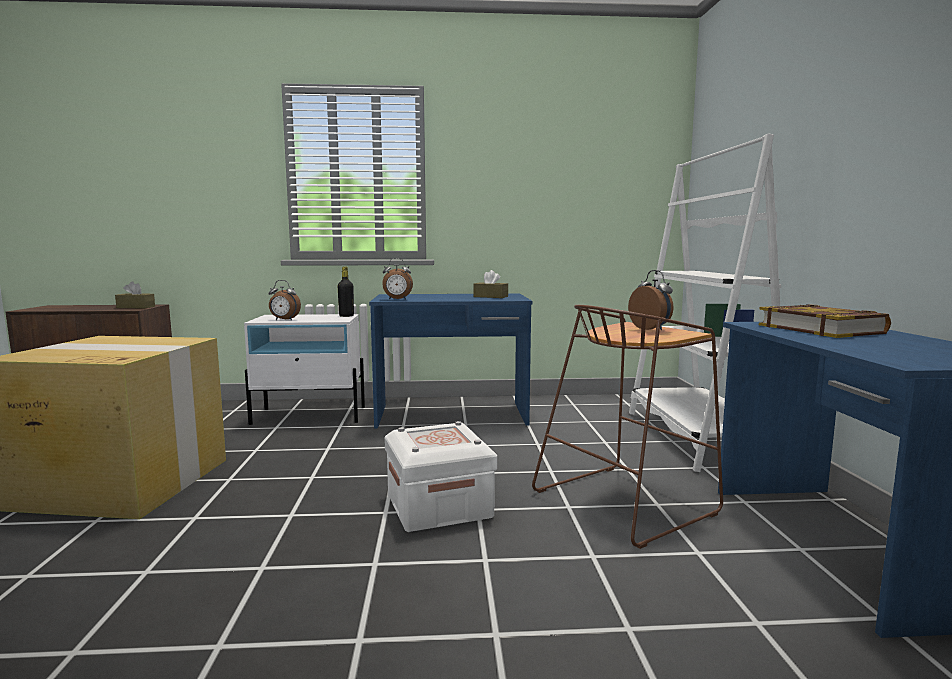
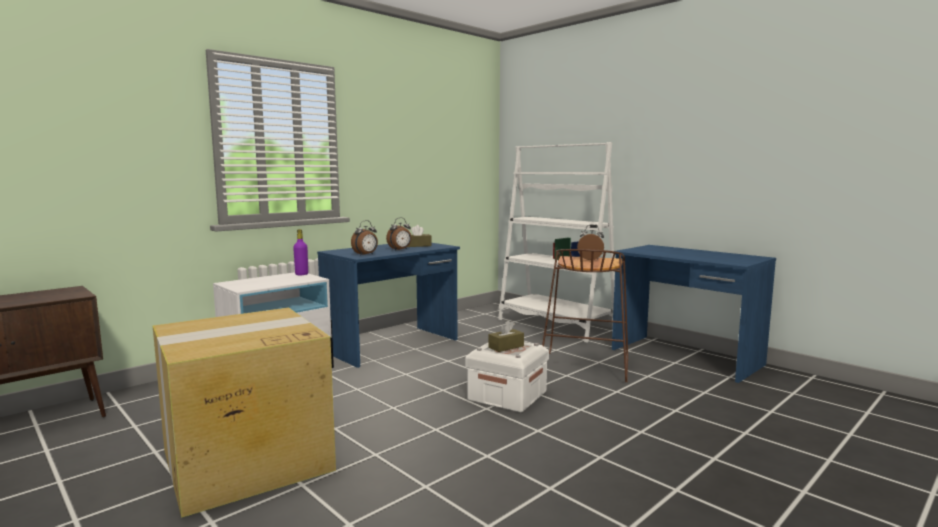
camera: 40 degrees left, 0 degrees up
(136, 307) = (64, 293): brown tissue box -> brown tissue box (506, 347)
(284, 320) = (264, 285): alarm clock -> alarm clock (400, 250)
(346, 316) = (301, 274): black bottle -> purple bottle
(821, 329) = (661, 250): book -> none

